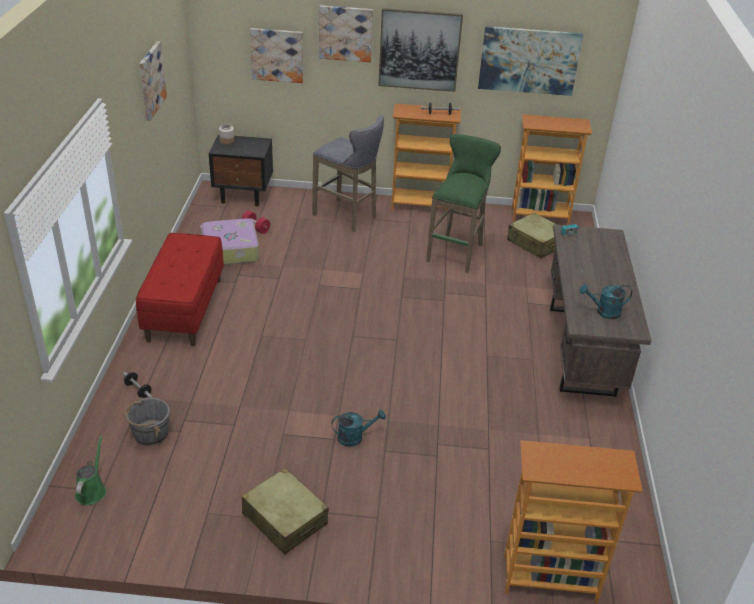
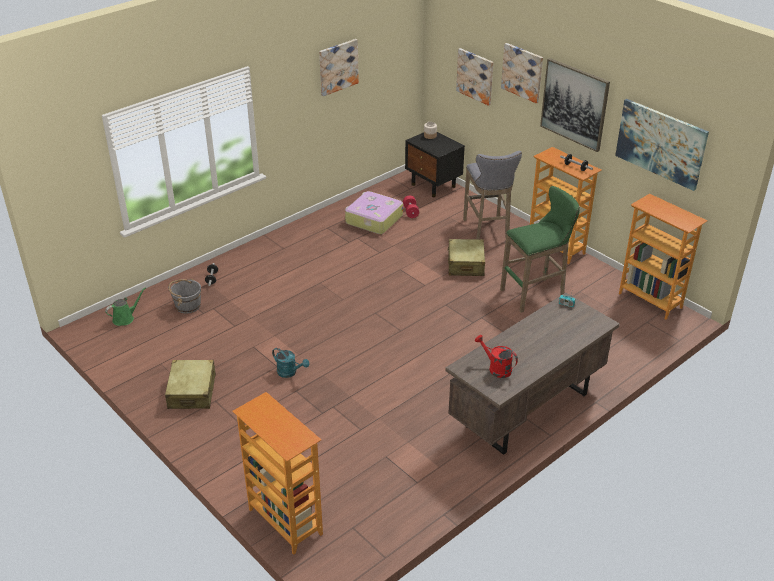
camera: 45 degrees right, 0 degrees up
(184, 309) = (296, 244): red bench -> none
(536, 243) = (613, 318): beige suitcase -> beige suitcase (465, 264)
(603, 312) = (496, 368): turquoise watering can -> red watering can

